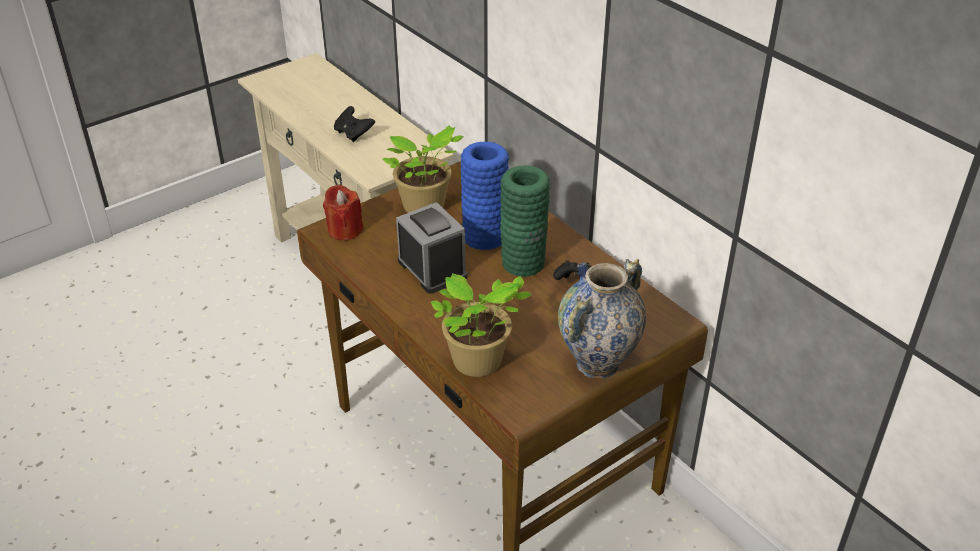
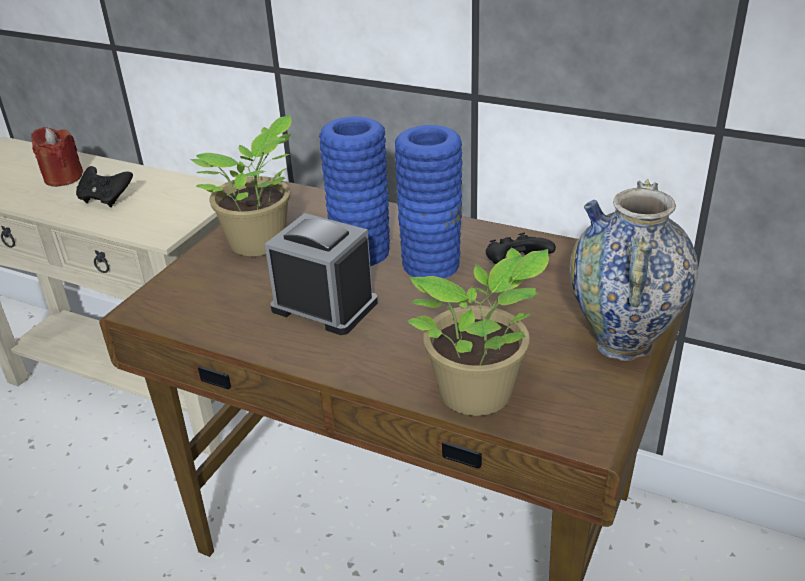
camera: 25 degrees left, 5 degrees down
(345, 230) = (171, 299): red candle -> red candle (63, 178)
(523, 263) = (431, 264): green vase -> blue vase

